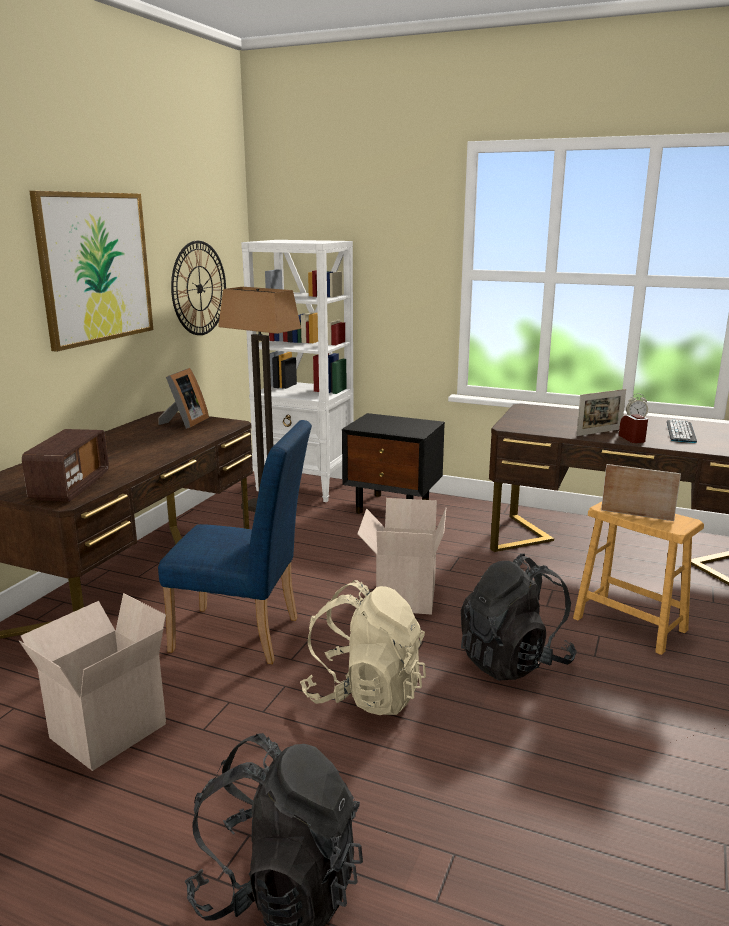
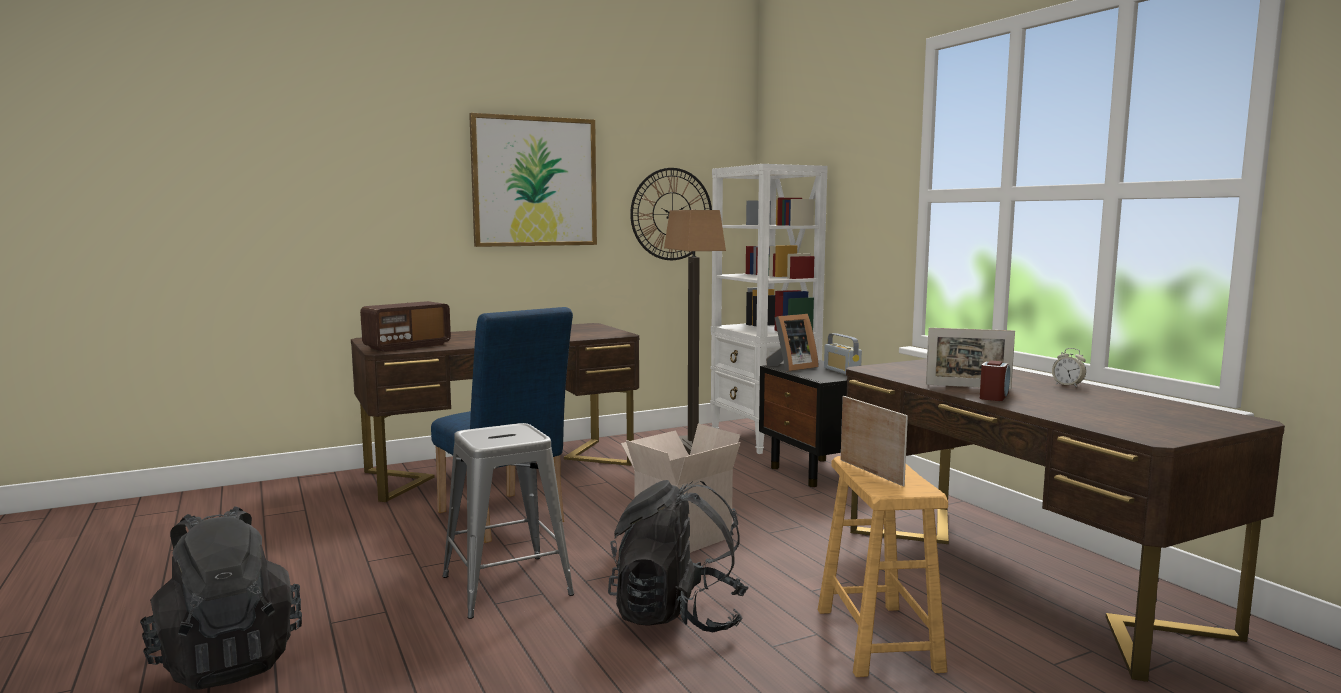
camera: 40 degrees right, 10 degrees down
(108, 729) = (323, 539): cardboard box -> none
(184, 423) = (588, 330): picture frame -> picture frame (791, 368)
(365, 694) = (506, 586): beige backpack -> grey stool
(409, 422) = (842, 371): none -> radio
(680, 432) = (1093, 402): keyboard -> none

